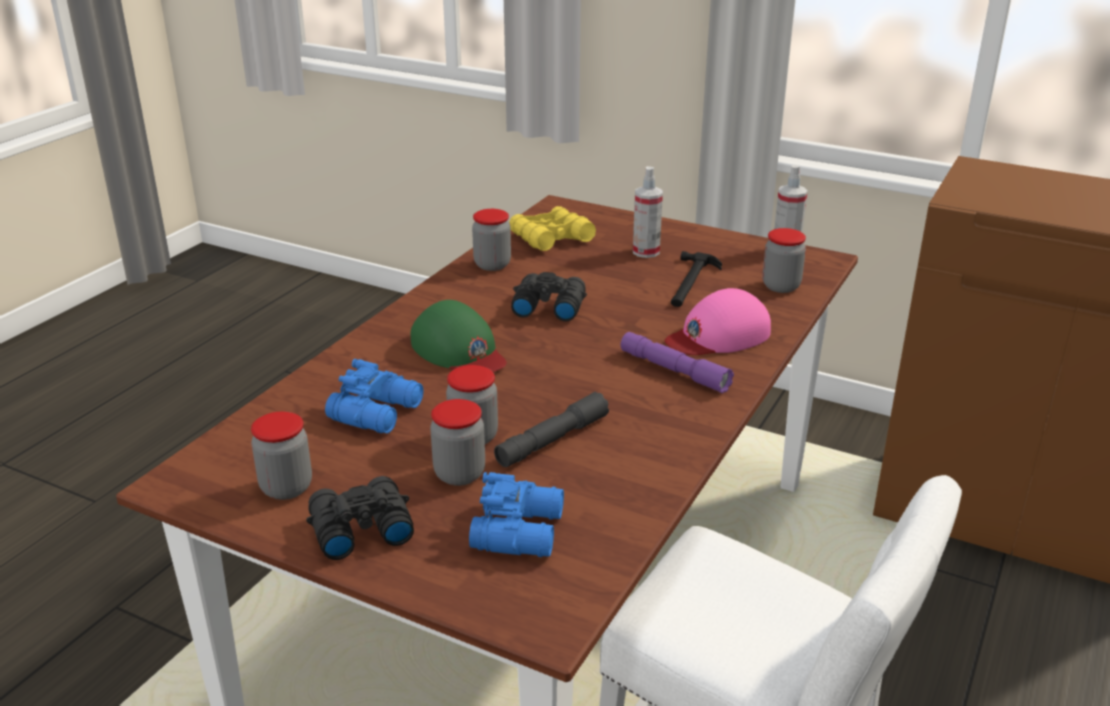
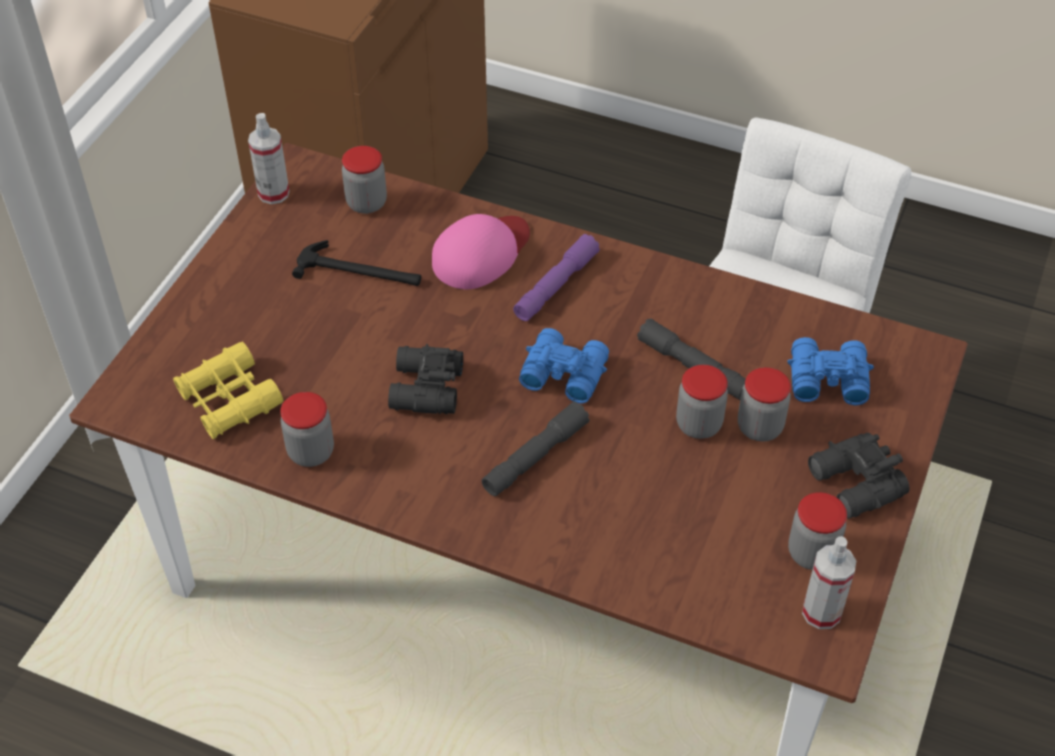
camera: 95 degrees left, 20 degrees up
(379, 412) = (669, 506): blue binoculars -> blue binoculars (563, 372)
(459, 351) = (535, 457): green cap -> grey flashlight
(646, 252) = (275, 309): spray bottle -> spray bottle (821, 612)
(718, 336) = (481, 253): pink cap -> pink cap turned 105 degrees counterclockwise

